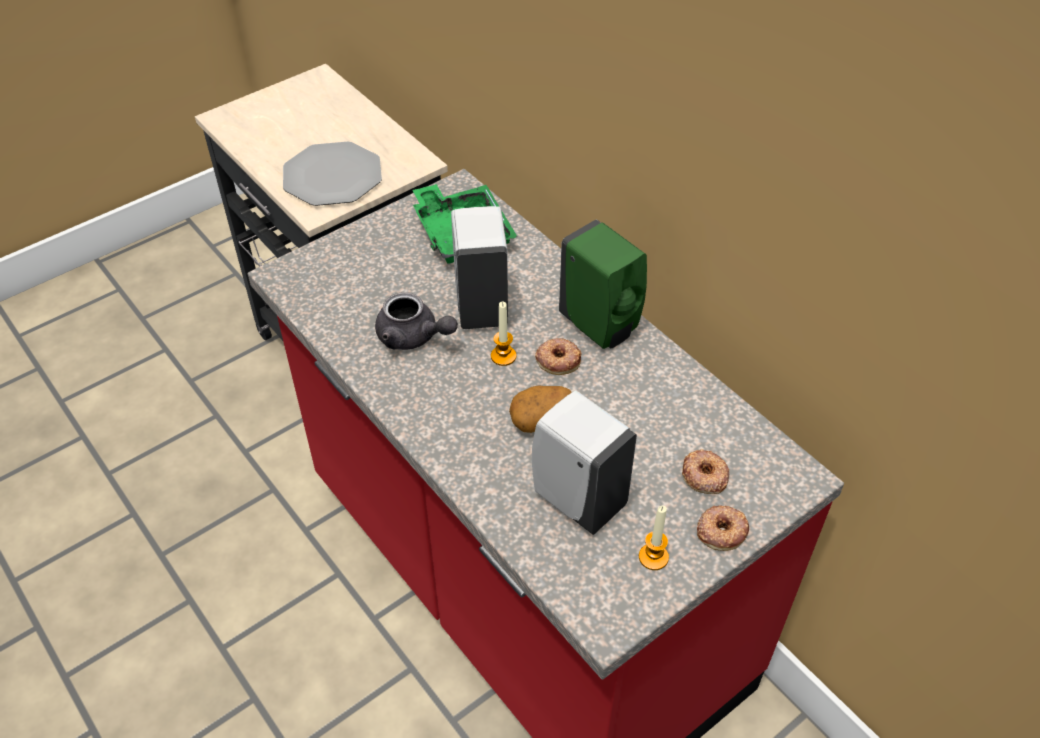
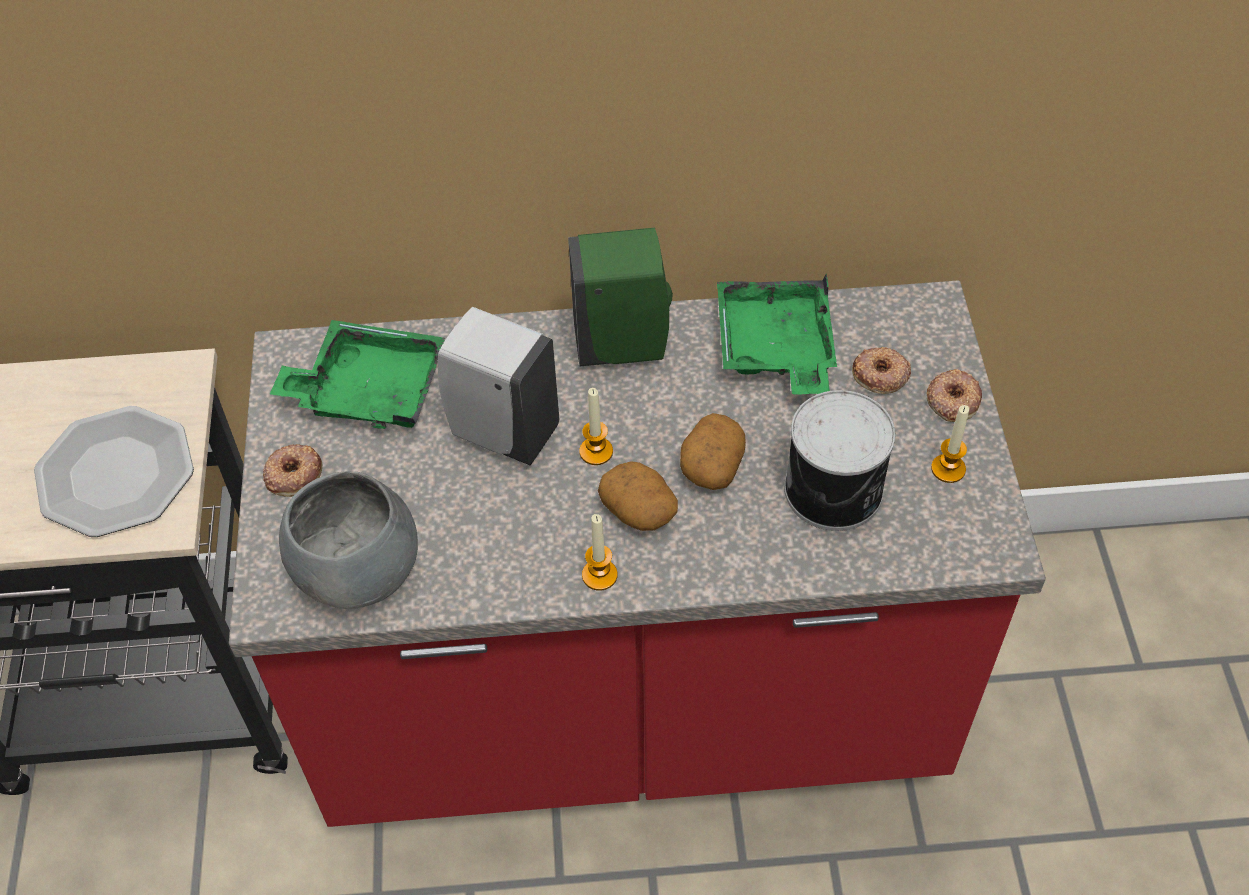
camera: 55 degrees left, 5 degrees up
(332, 296) = (358, 569): none -> grey bowl
(409, 406) = (599, 575): none -> candle
(413, 337) = (497, 520): grey teapot -> none
(475, 400) = (639, 509): none -> potato
(558, 359) = (640, 406): donut -> donut (293, 474)
(576, 498) = (836, 491): white soap dispenser -> can
(672, 405) = (775, 348): none -> green tray

